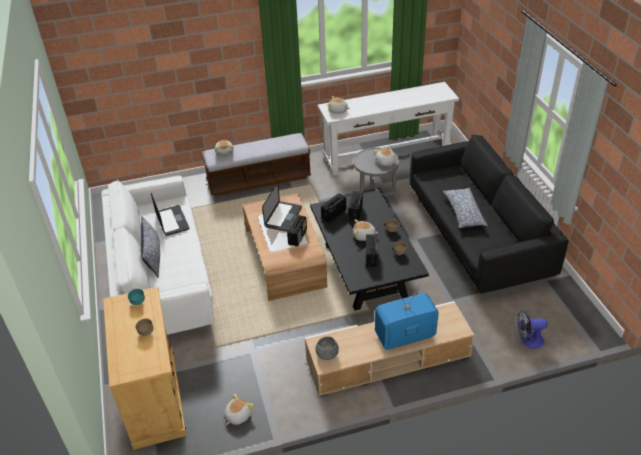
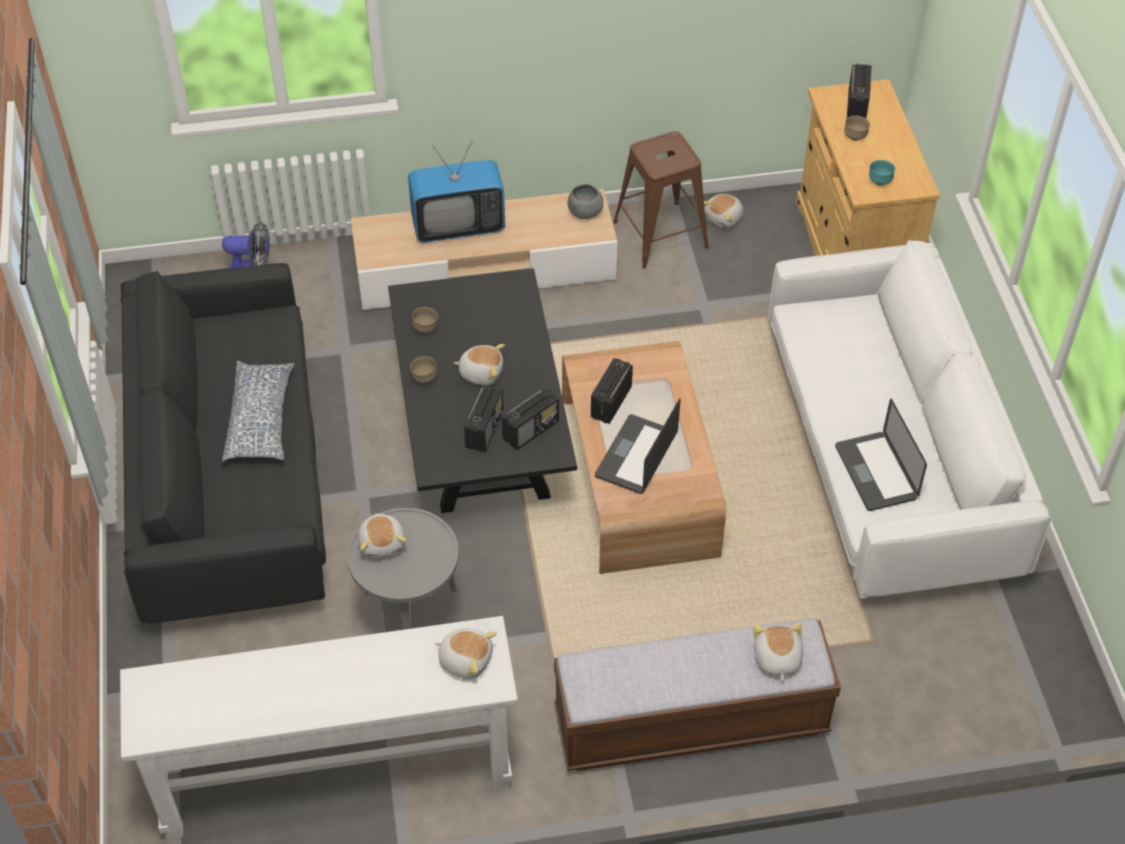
camera: 175 degrees left, 10 degrees up
(153, 256) = (897, 394): pillow -> none
(280, 397) = (660, 235): none -> brown stool
(371, 257) = (480, 326): radio -> radio (857, 105)

